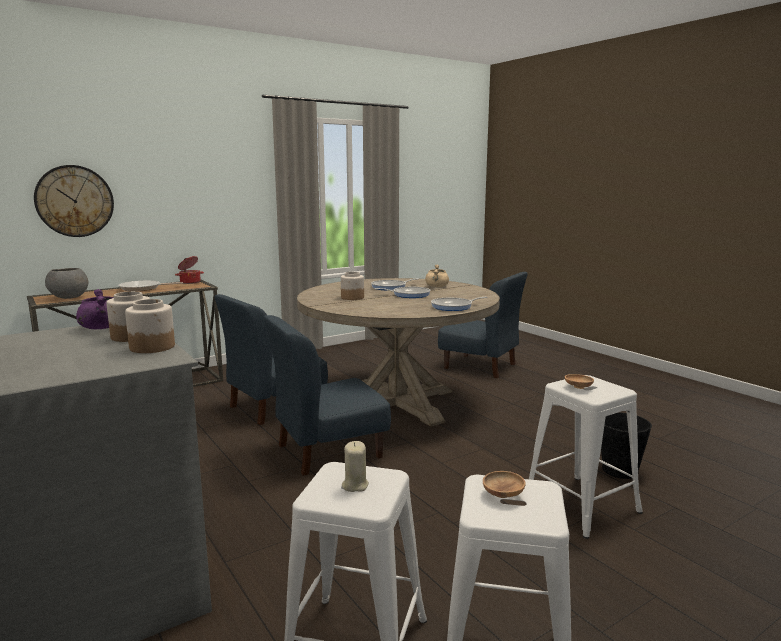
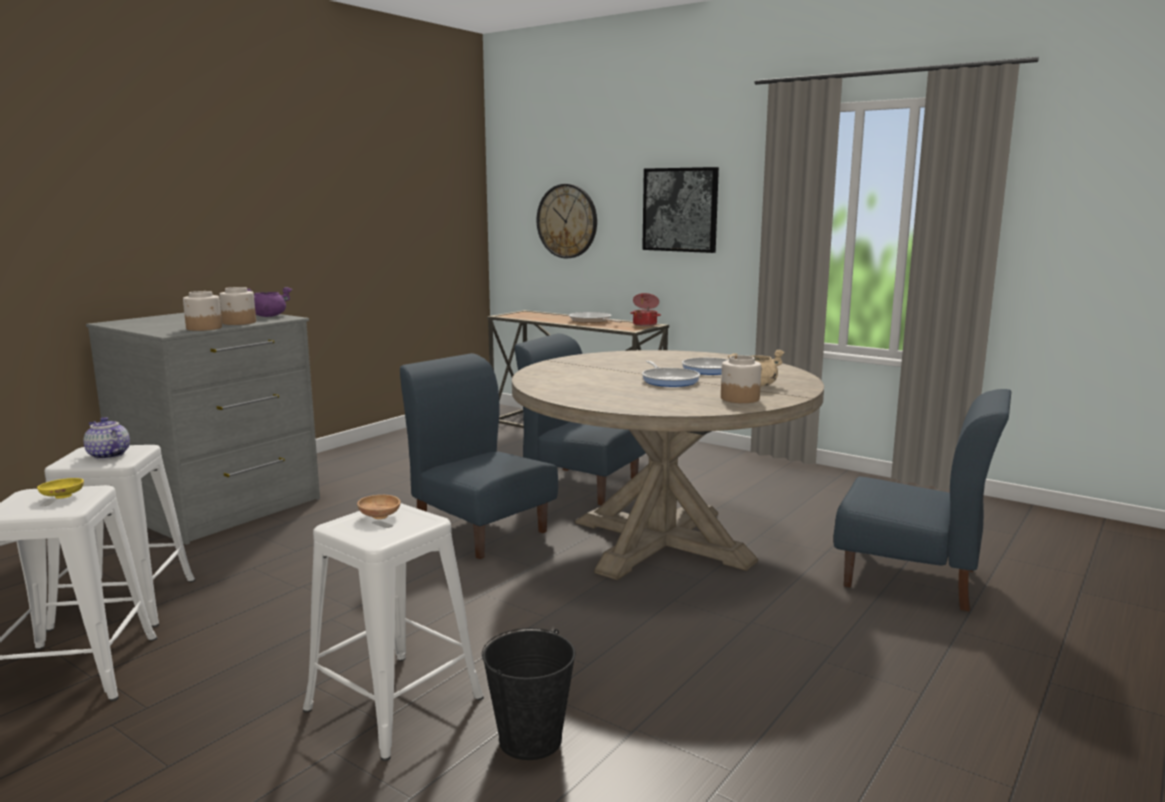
camera: 70 degrees right, 0 degrees up
(69, 298) = (525, 316): grey bowl -> none
(199, 187) = (680, 210): none -> picture
(352, 297) = (615, 366): jar -> jar (739, 398)
(355, 485) = (107, 455): beige candle -> teapot
(454, 307) = (610, 401): frying pan -> none
(480, 366) = (911, 578): blue chair -> blue chair turned 75 degrees counterclockwise
(503, 494) = (62, 497): brown bowl -> yellow bowl

